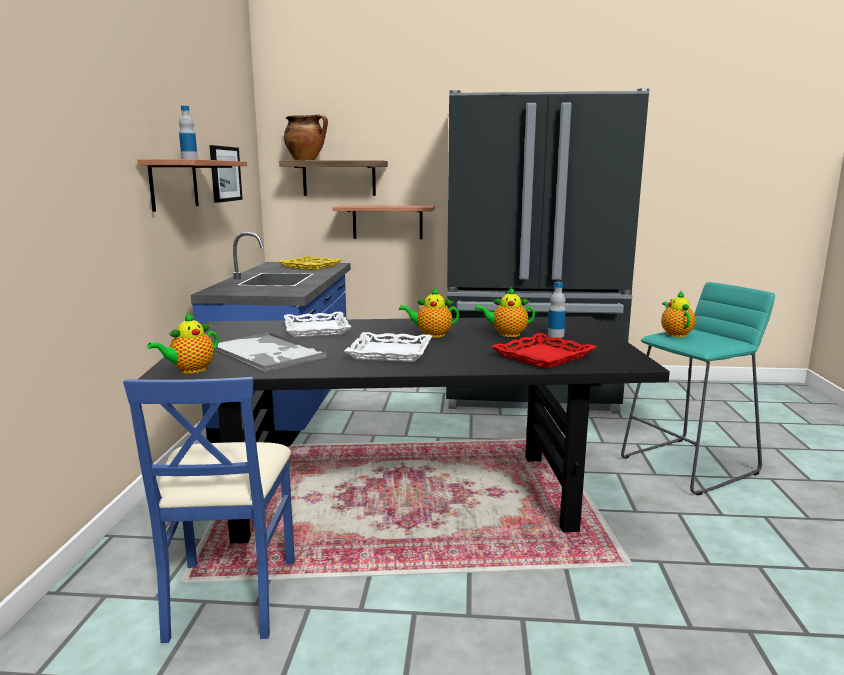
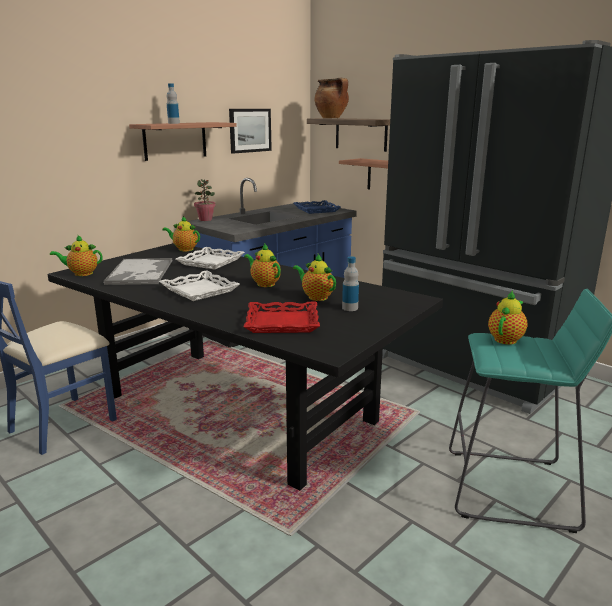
camera: 40 degrees right, 5 degrees up
(215, 289) = (205, 219): none -> potted plant
(242, 325) = (184, 249): none -> teapot
(310, 266) = (317, 210): yellow tray -> blue tray

